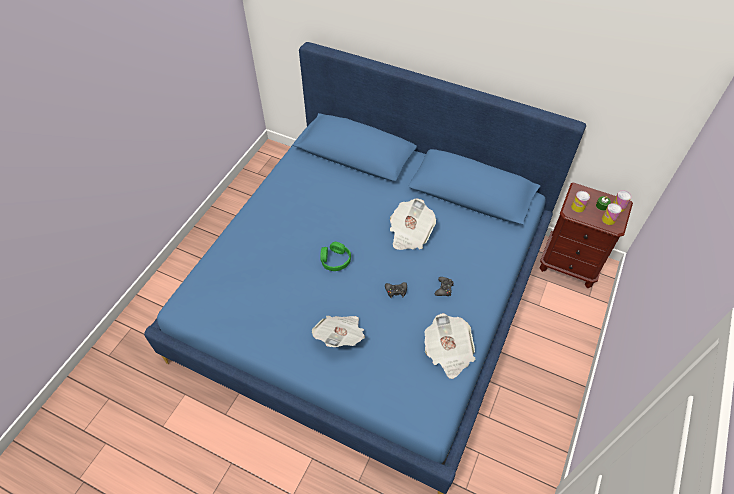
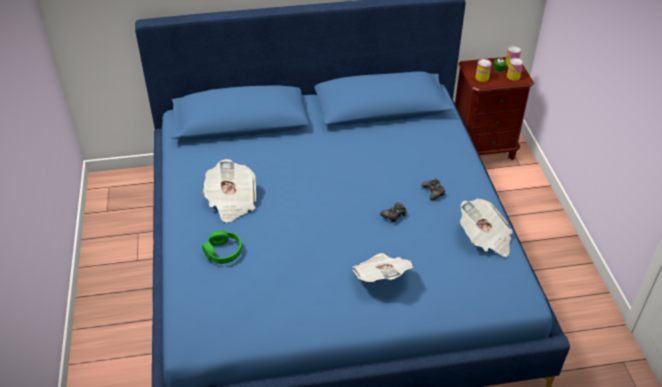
camera: 35 degrees left, 10 degrees down
(335, 260) = (313, 217): green headphones -> green headphones (223, 252)
(409, 233) = (360, 163): newspaper -> newspaper (231, 202)

